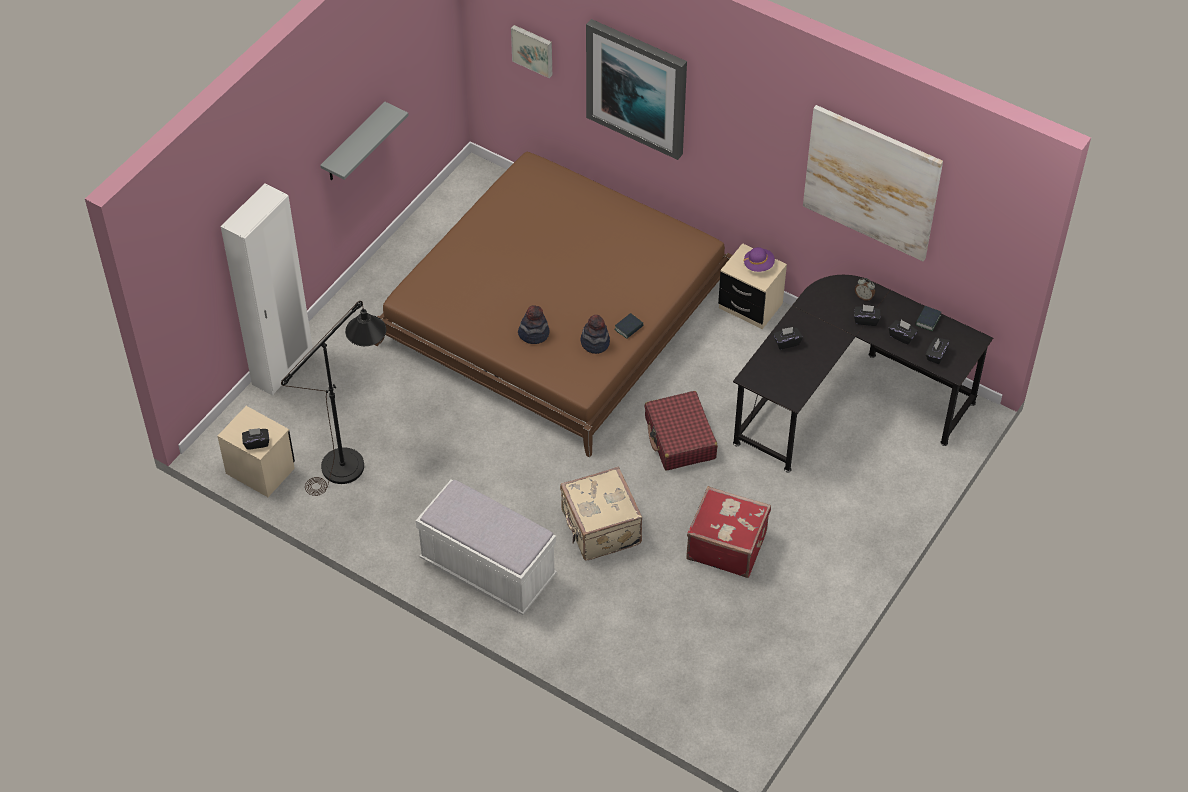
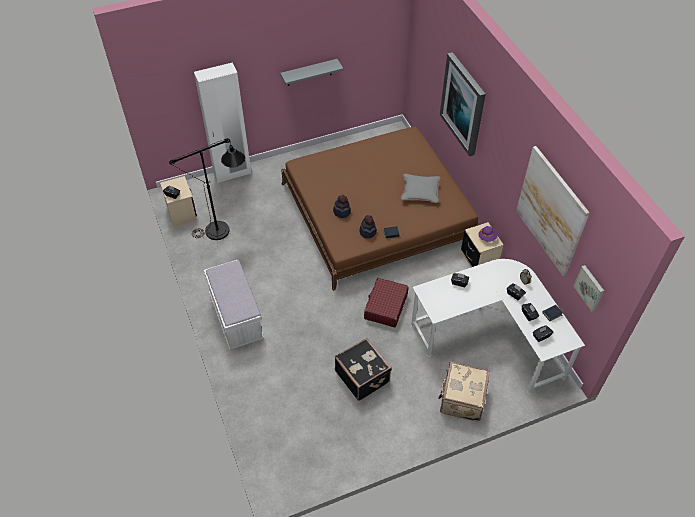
camera: 35 degrees right, 0 degrees up
(533, 50) = (429, 65): picture -> picture (590, 287)
(600, 529) = (306, 329): beige suitcase -> beige suitcase (461, 399)
(618, 246) = (420, 191): none -> grey pillow
(726, 545) = (362, 376): red suitcase -> black suitcase
(846, 401) = (491, 337): black desk -> white desk

